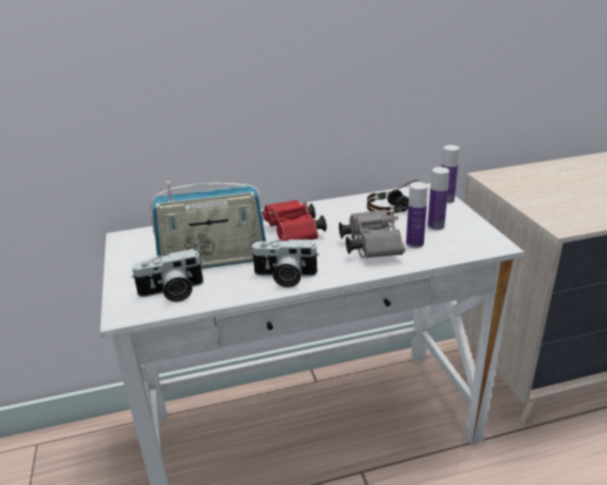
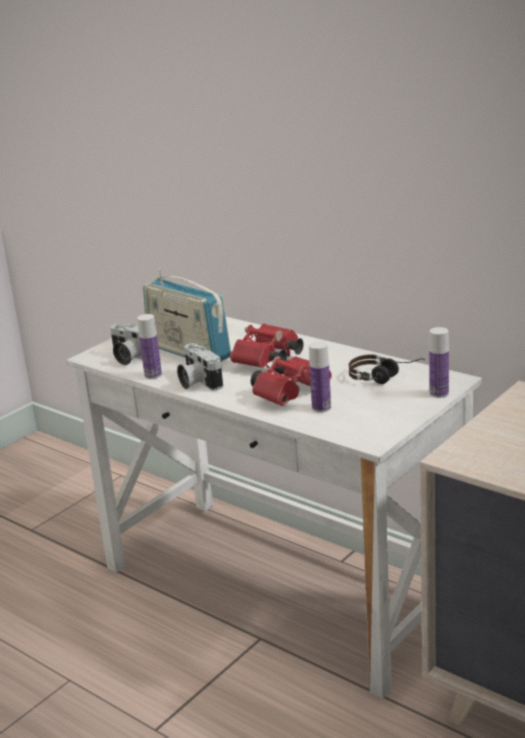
camera: 55 degrees right, 5 degrees down
(370, 246) = (291, 393): grey binoculars -> red binoculars
(435, 226) = (371, 406): bottle -> bottle (153, 375)

